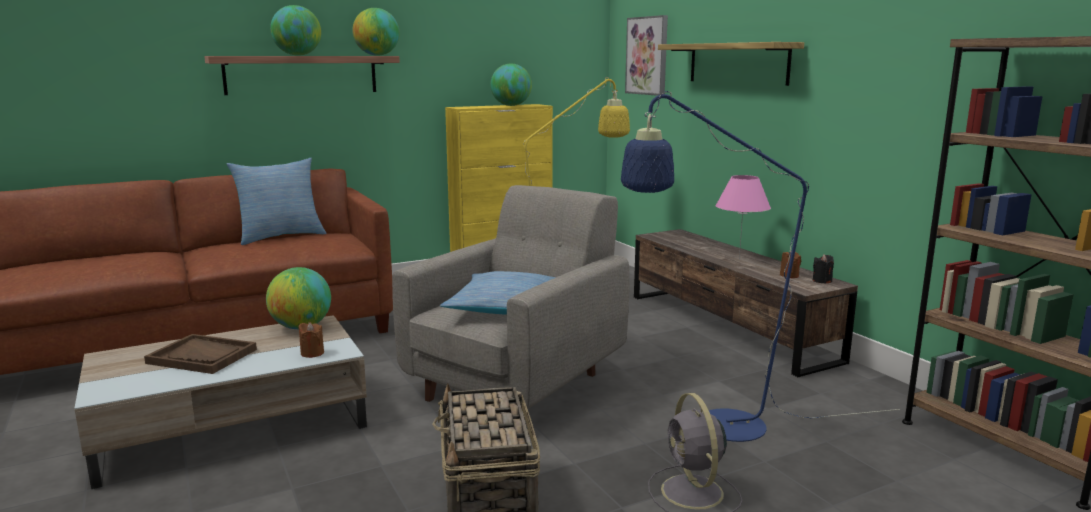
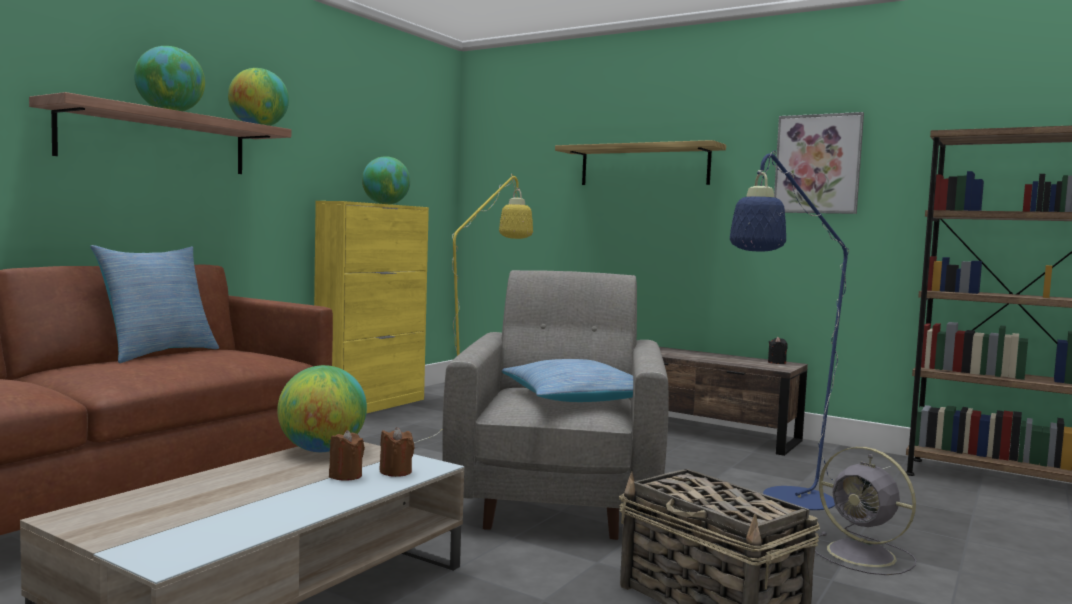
camera: 30 degrees left, 10 degrees down
(202, 356) = (244, 495): brown tray -> none
(647, 56) = (518, 161): picture -> picture (817, 164)
(739, 259) = (680, 354): pink table lamp -> none
(789, 275) = (745, 361): brown candle -> brown candle (345, 476)

